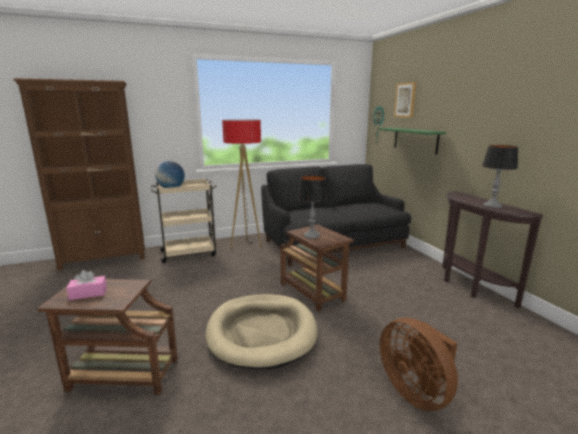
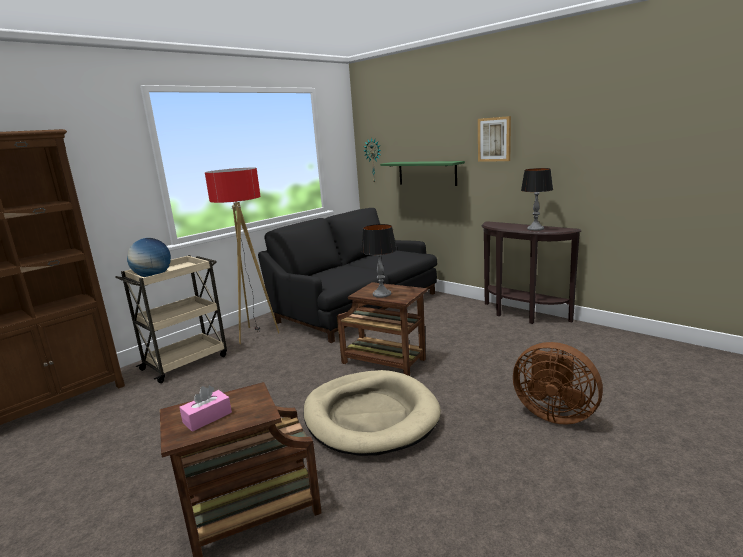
camera: 25 degrees left, 0 degrees up
(405, 100) = (407, 130): picture -> picture (494, 139)

